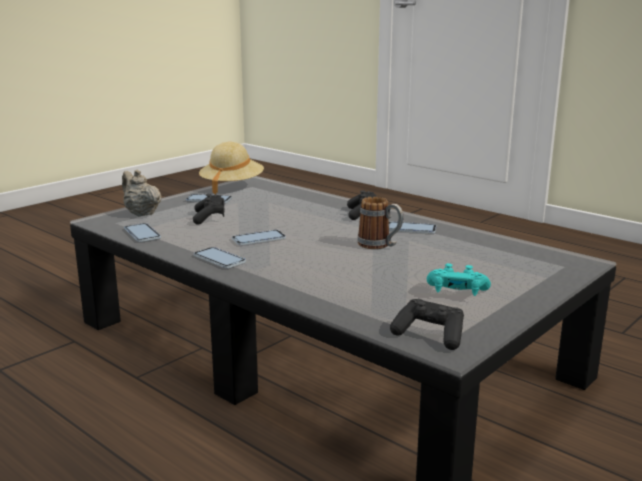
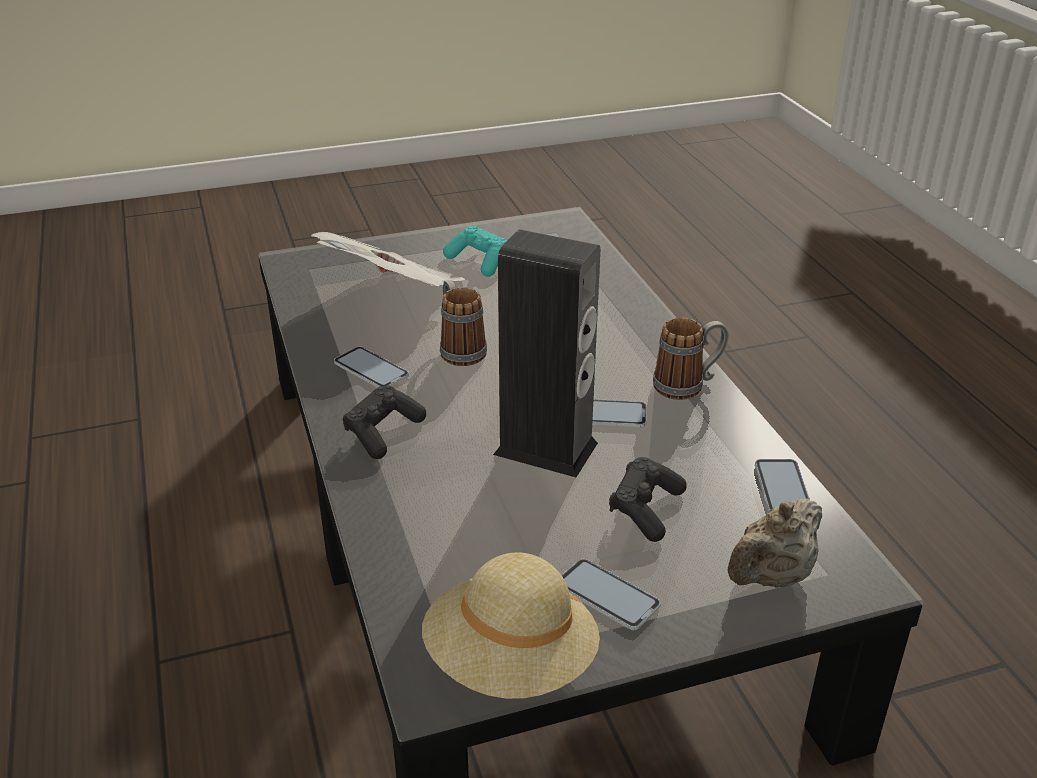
camera: 150 degrees left, 15 degrees up
(141, 213) = (771, 577): beige teapot -> beige teapot turned 60 degrees clockwise
(219, 259) = (688, 385): phone -> mug
(277, 224) = (545, 448): none -> speaker
(430, 335) = (563, 233): black game controller -> none
(471, 259) = (394, 295): none -> newspaper

